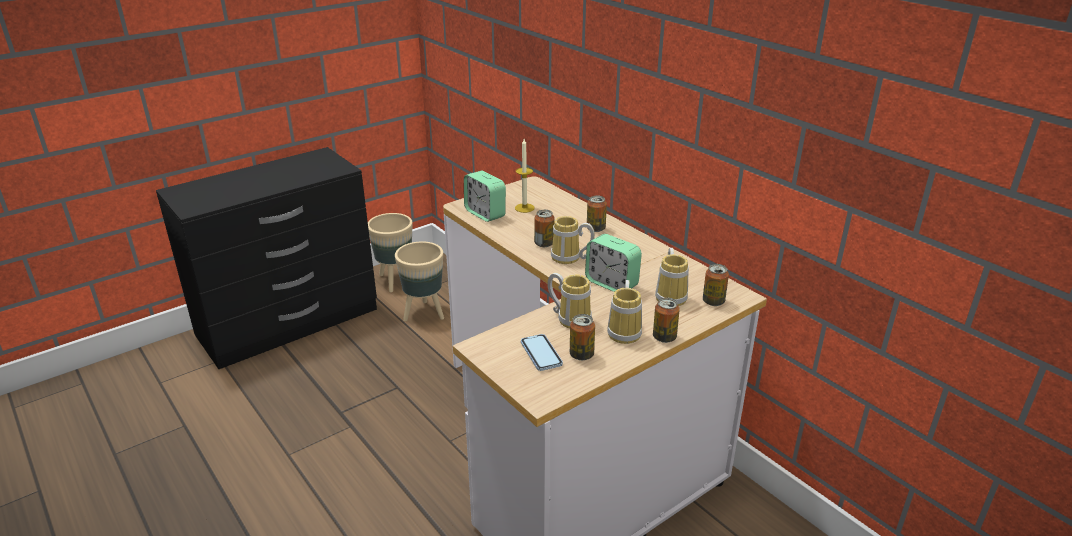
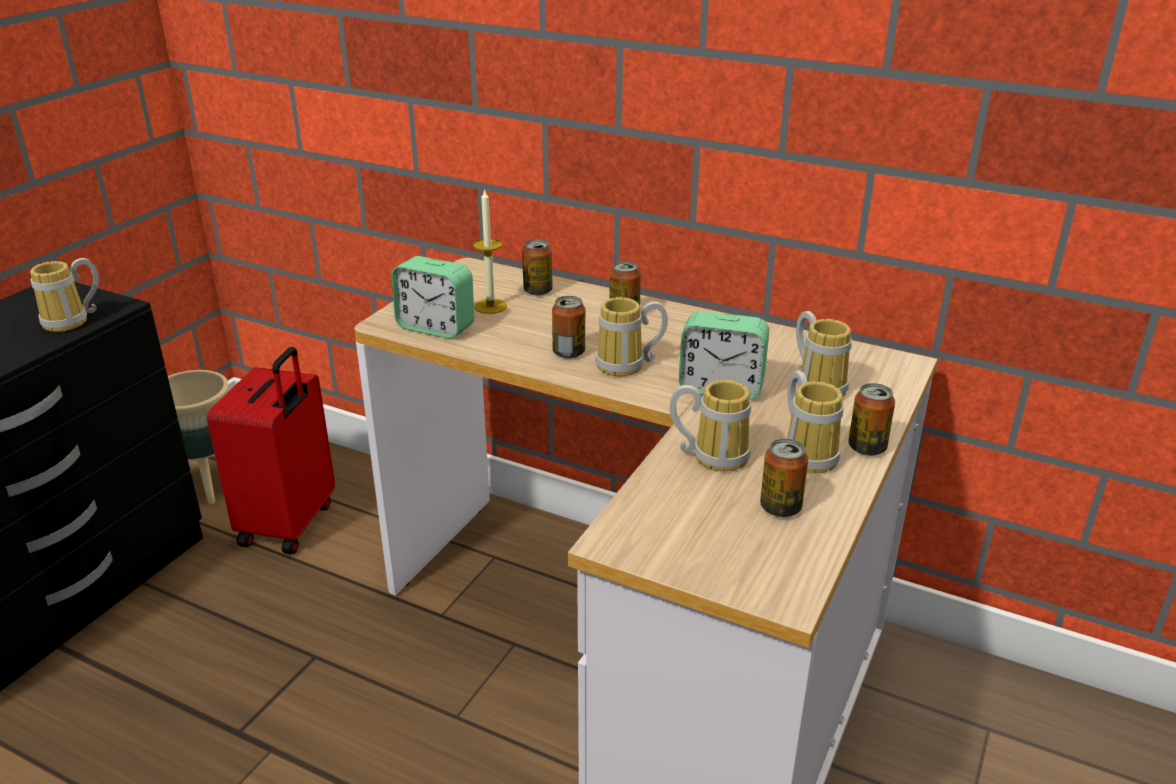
camera: 25 degrees left, 0 degrees up
(319, 173) = (73, 322): none -> mug
(424, 314) = (290, 524): beige planter -> red suitcase
(541, 354) = (720, 524): phone -> none
(713, 301) = (878, 379): can -> can (538, 291)

